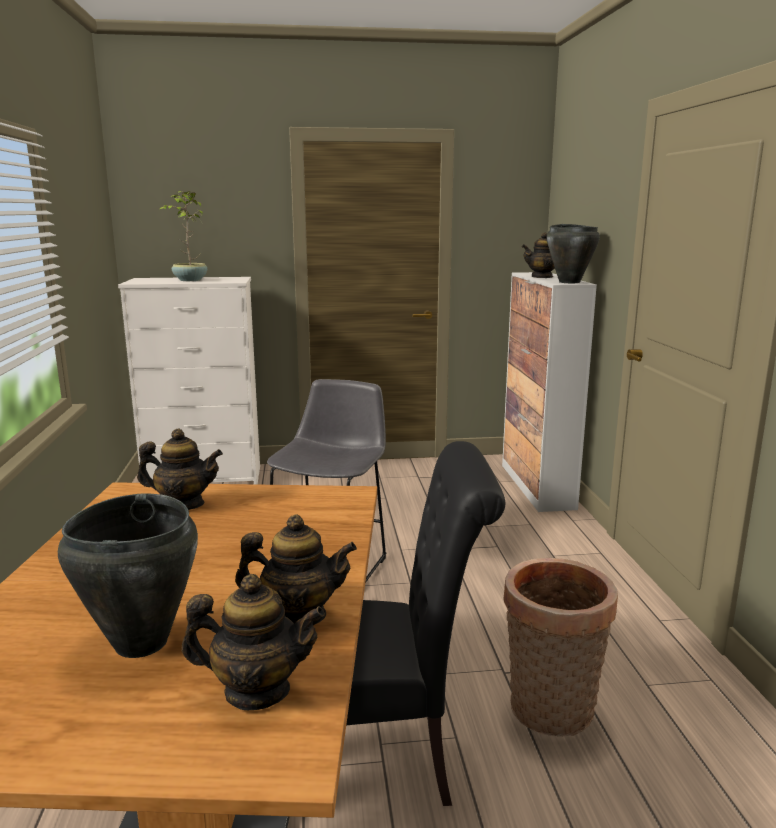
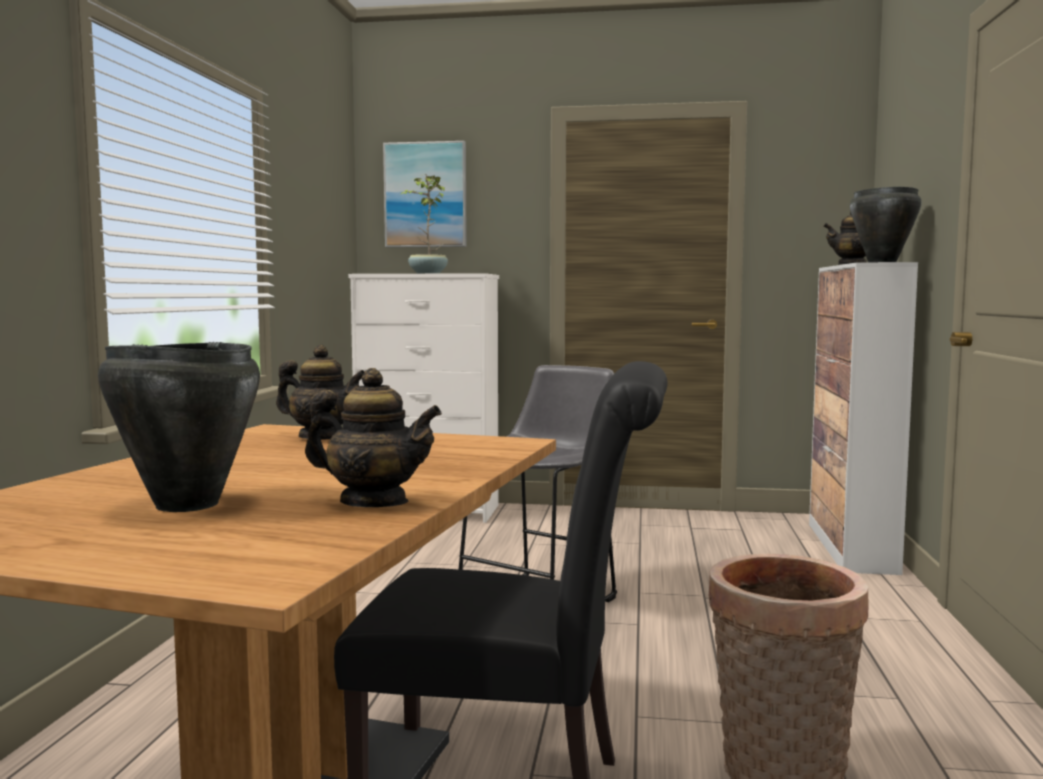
camera: 15 degrees right, 10 degrees down
(178, 204) = (425, 195): none -> picture
(257, 690) = (276, 539): teapot -> none

